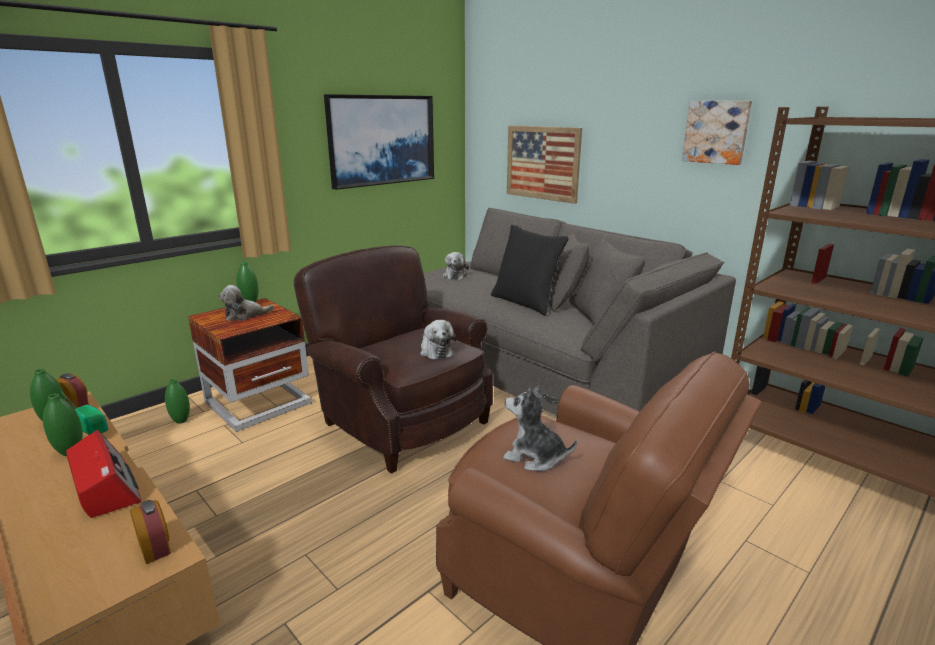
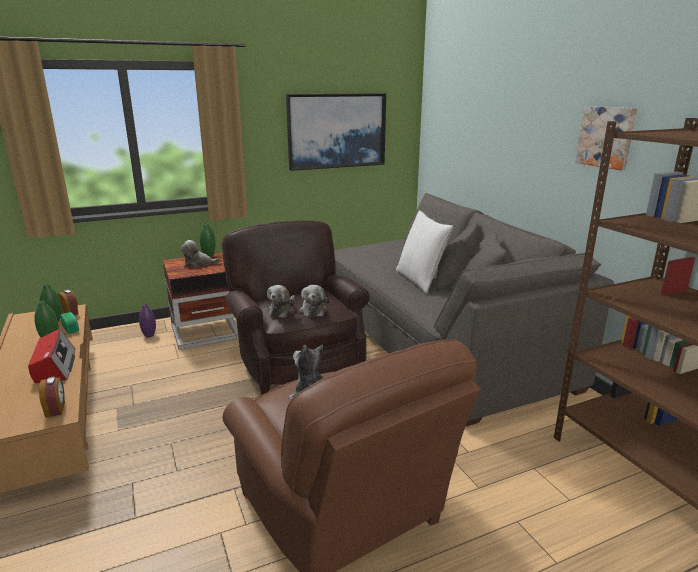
camera: 20 degrees right, 0 degrees up
(181, 421) = (149, 336): green vase -> purple vase
(455, 275) = (382, 250): plush toy -> plush toy (283, 310)
(526, 302) = (420, 280): black pillow -> white pillow
(542, 163) = (472, 156): picture -> none

